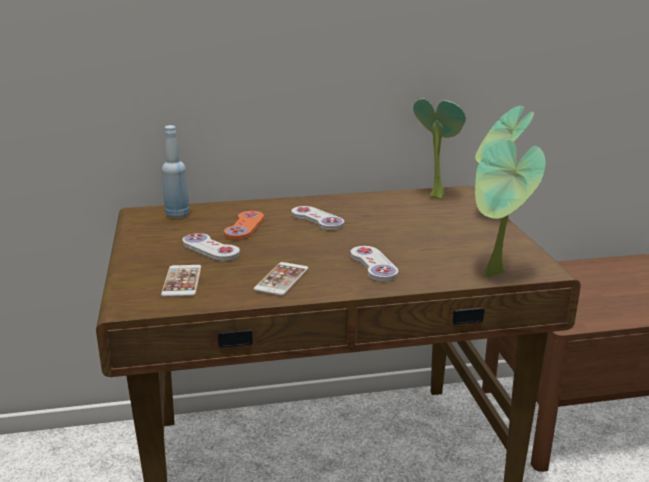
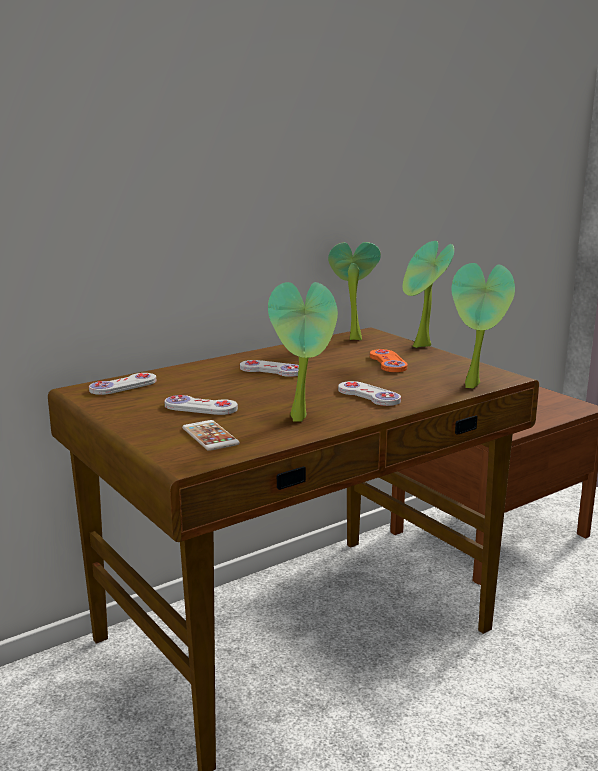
camera: 25 degrees left, 5 degrees down
(177, 214) = (123, 386): blue bottle -> white game controller
(244, 227) = (209, 386): orange game controller -> orange game controller (388, 362)
(281, 279) = (303, 419): phone -> potted plant

